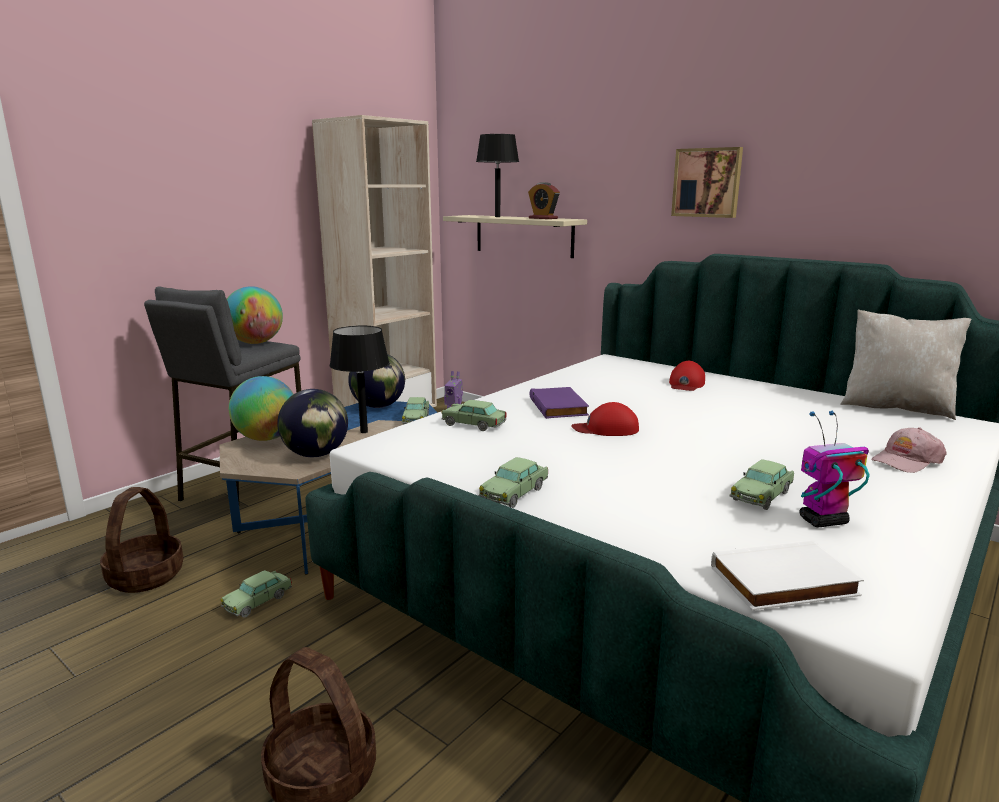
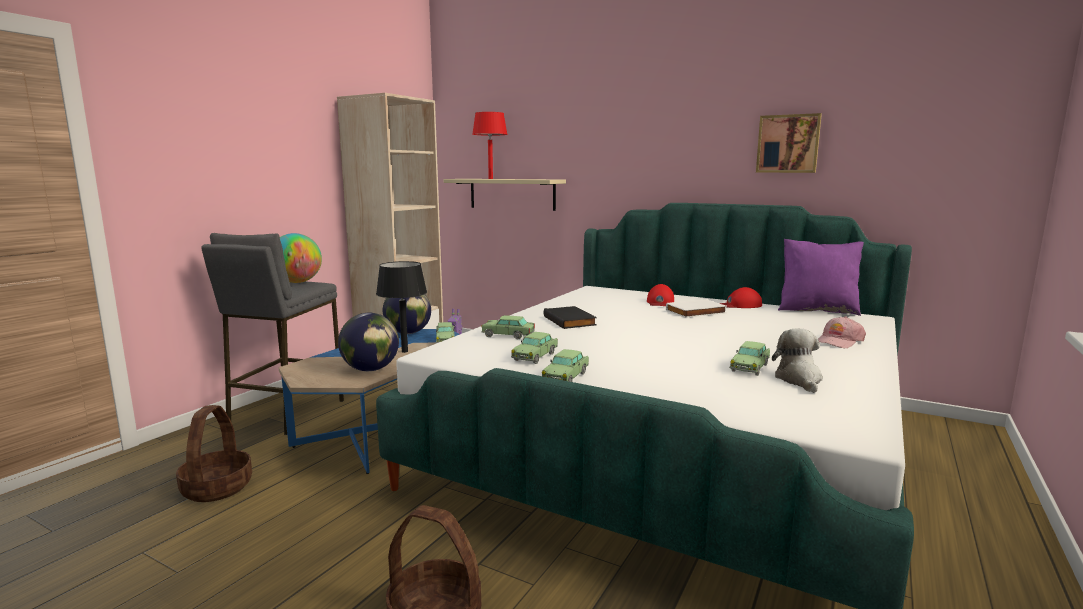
camera: 10 degrees left, 5 degrees down
(258, 601) = (331, 498): toy car -> toy car (535, 356)
(266, 438) = (320, 360): globe -> none
(497, 217) = (490, 178): black table lamp -> red table lamp
(543, 218) = (530, 179): alarm clock -> none
(559, 407) = (570, 321): purple book -> black book
(606, 429) = (614, 333): red cap -> red cap (740, 305)
(707, 182) = (662, 149): picture -> picture (788, 144)
(784, 583) = (791, 416): white book -> white book (696, 312)
(822, 521) = (799, 380): toy robot -> plush toy
(895, 407) = (817, 310): beige pillow -> purple pillow

